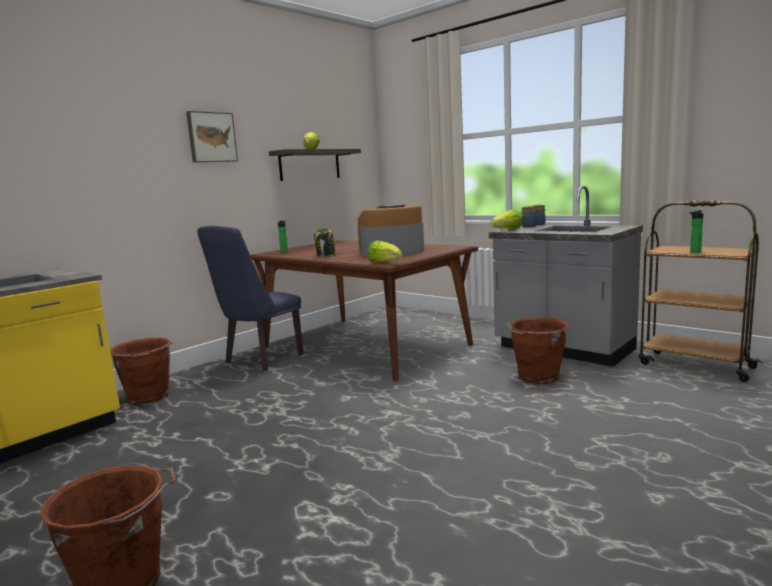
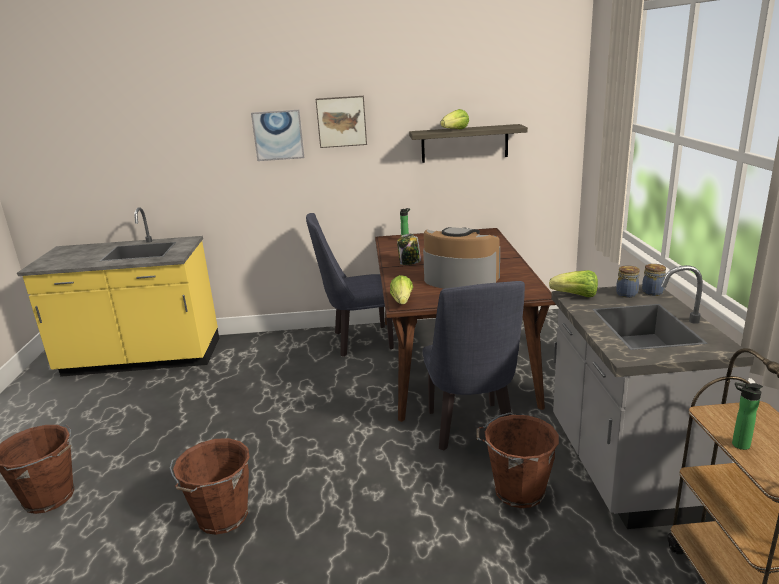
camera: 45 degrees right, 10 degrees up
(148, 397) = (250, 348): brown bucket -> brown bucket (221, 518)
(149, 147) = (278, 135): none -> picture
(453, 367) = (471, 430): none -> blue chair

